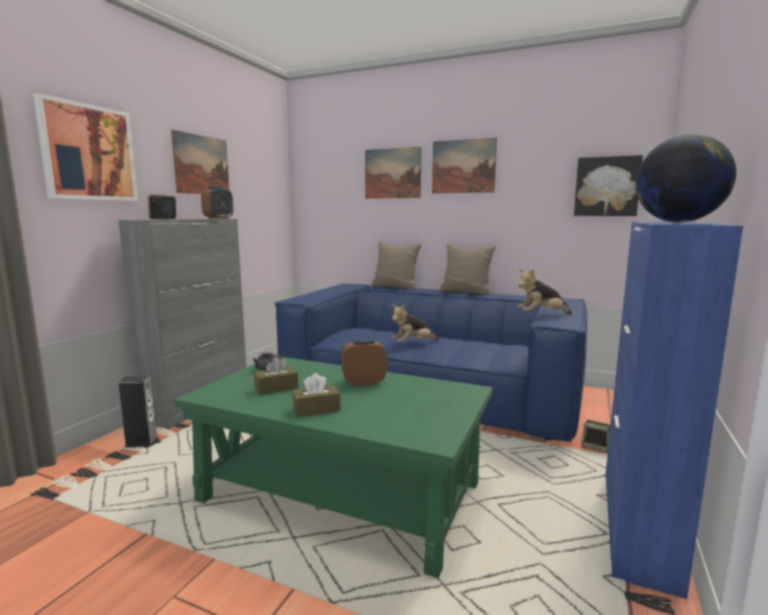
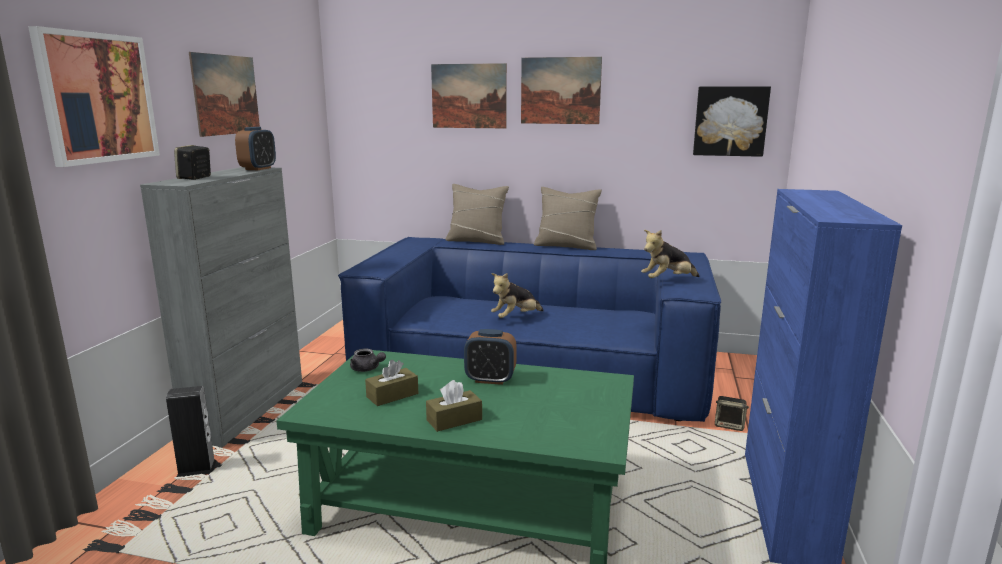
camera: 10 degrees left, 5 degrees up
(364, 382) = (490, 379): alarm clock -> alarm clock turned 150 degrees counterclockwise
(678, 223) = (835, 207): globe -> none

